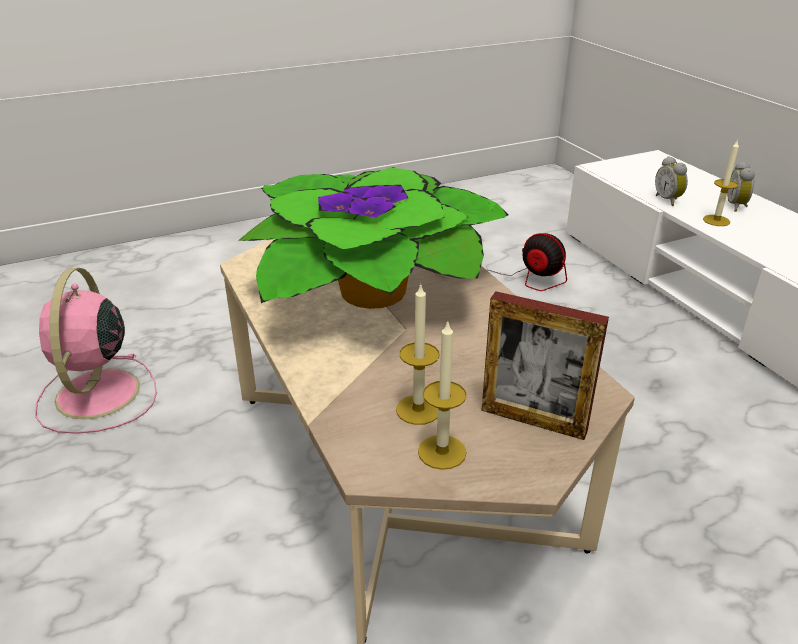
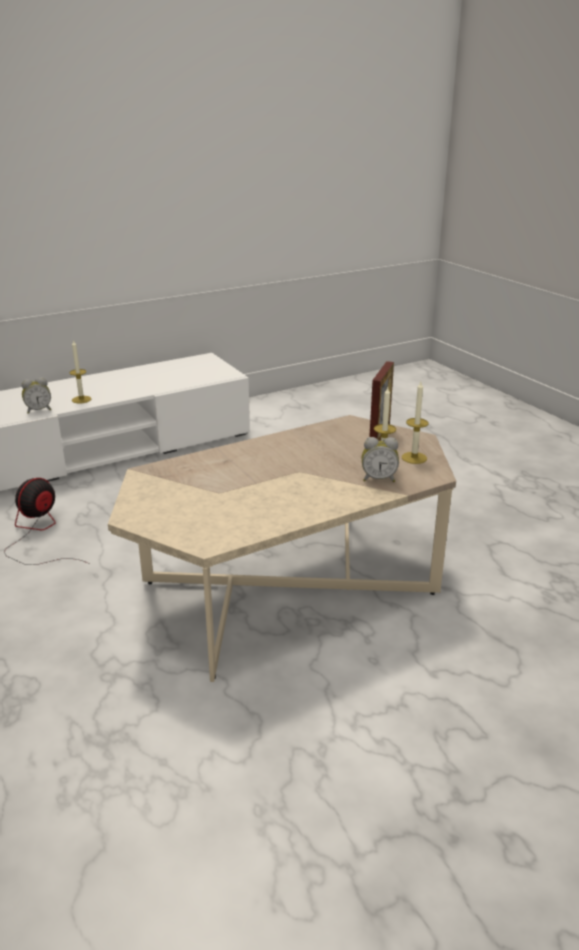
camera: 95 degrees left, 5 degrees down
(97, 396) = (201, 810): pink fan -> none
(367, 289) = (247, 487): potted plant -> none
(737, 206) = (60, 391): alarm clock -> alarm clock (378, 479)

